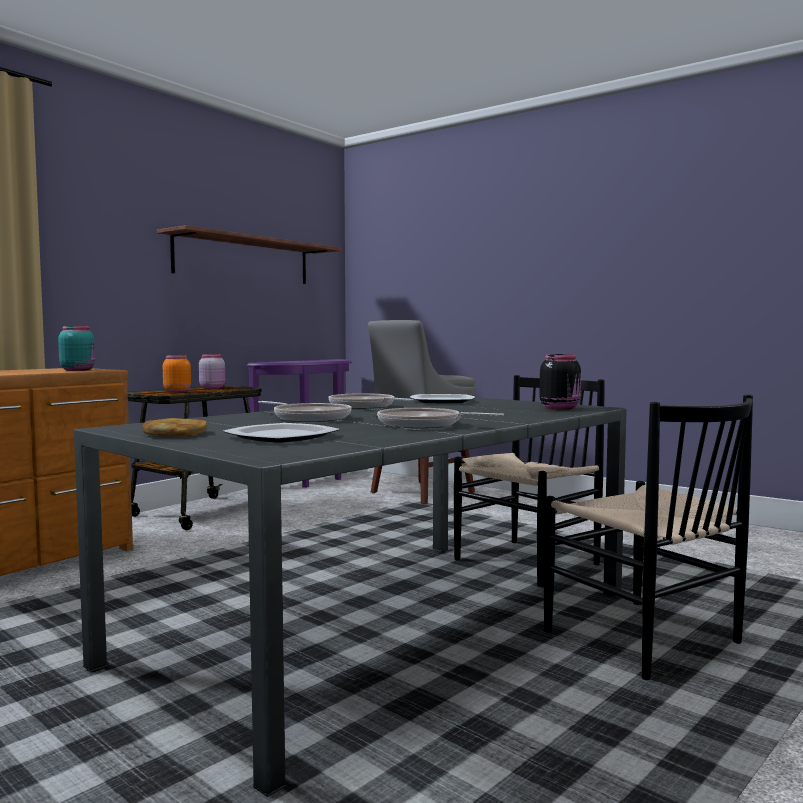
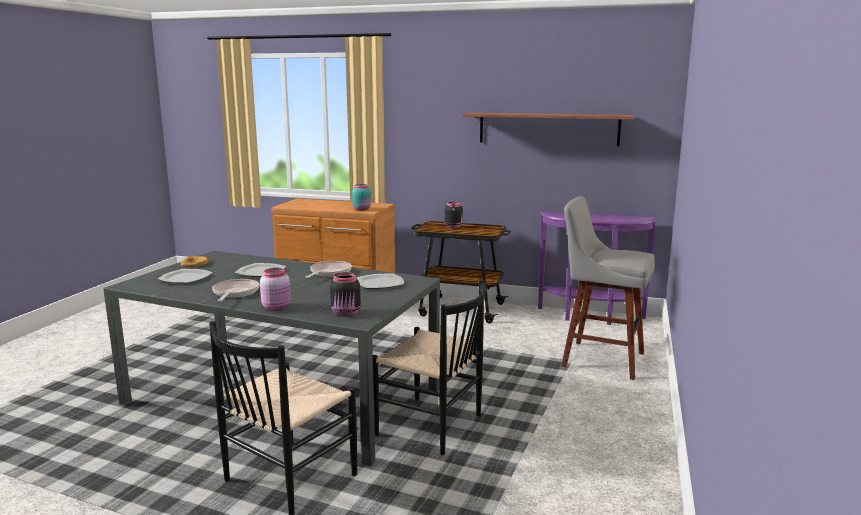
camera: 70 degrees right, 10 degrees up
(177, 391) = (453, 226): orange jar -> black jar
(212, 388) = (486, 228): pink jar -> pink jar (277, 307)
(309, 418) = (261, 272): frying pan -> plate

